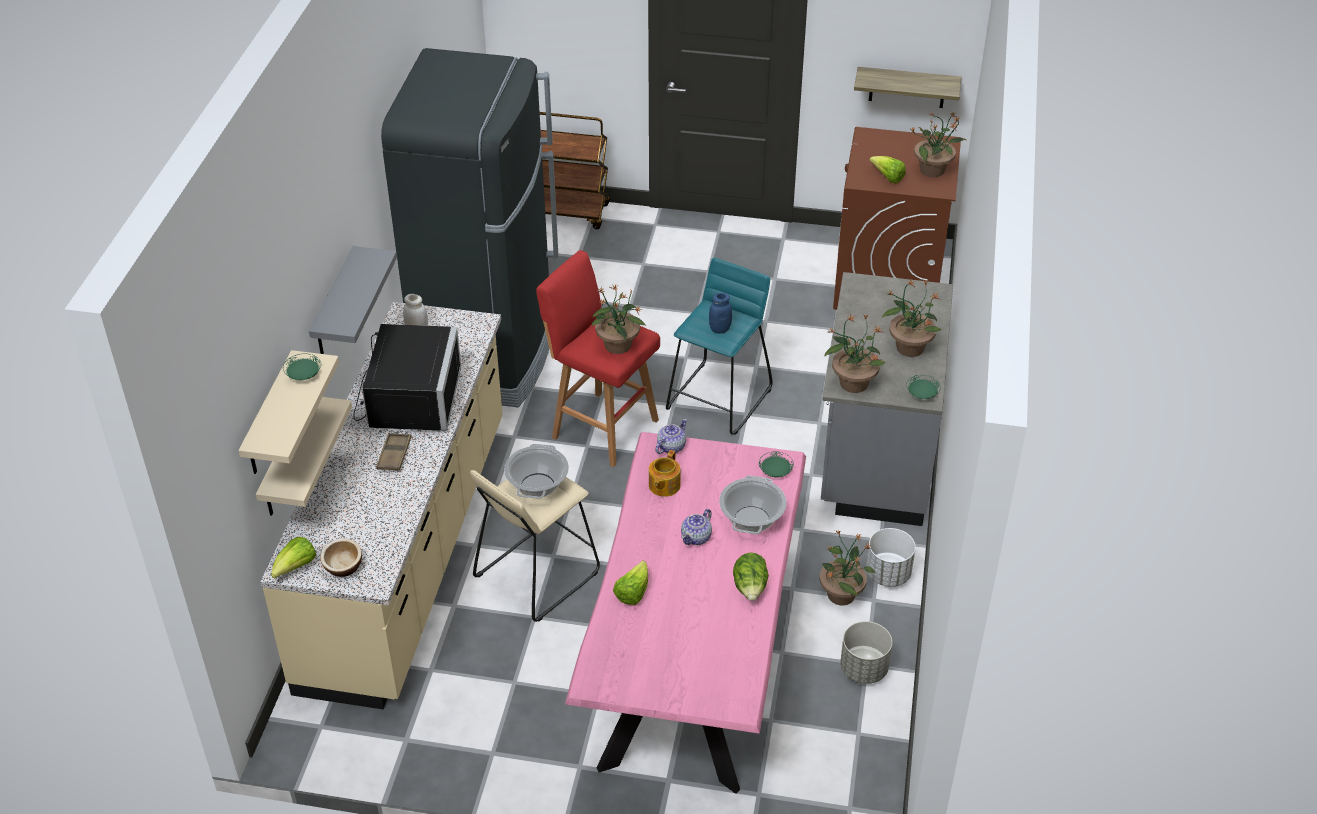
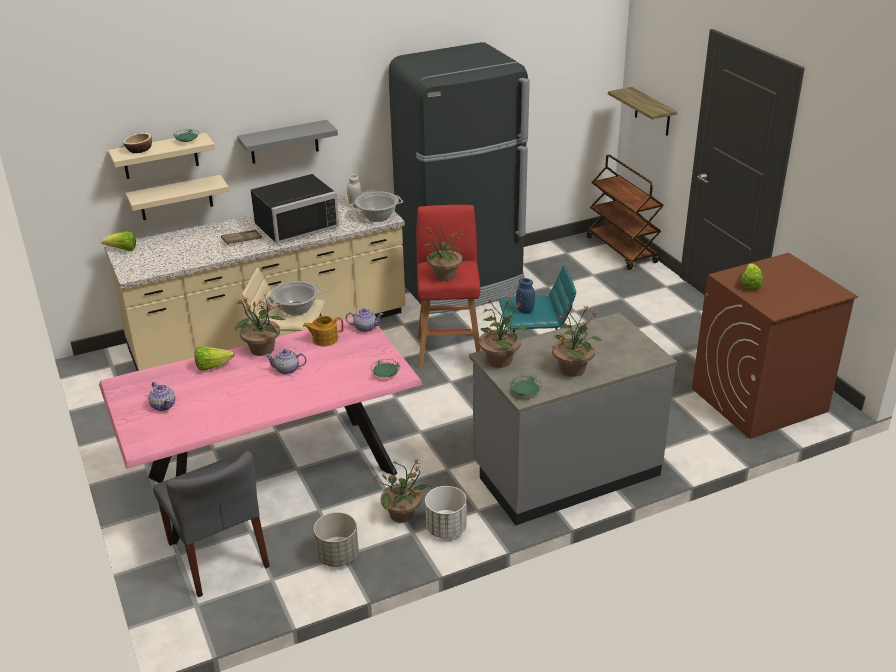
camera: 55 degrees right, 10 degrees down
(343, 566) = (135, 261): bowl -> bowl (139, 150)
(676, 660) = (163, 405): none -> teapot
(750, 588) = (257, 408): lettuce -> none
(752, 520) = (326, 384): cooking pot -> cooking pot (377, 216)
(787, 761) = (218, 555): none -> grey chair
(907, 87) = (846, 238): shelf -> shelf (652, 112)
(933, 170) = (793, 299): potted plant -> potted plant (262, 349)

